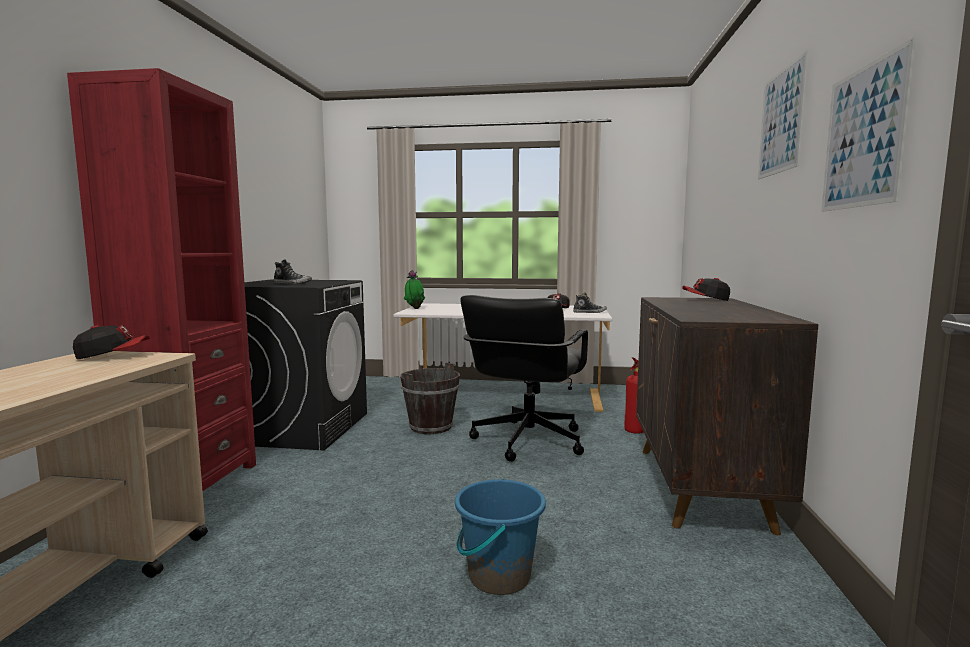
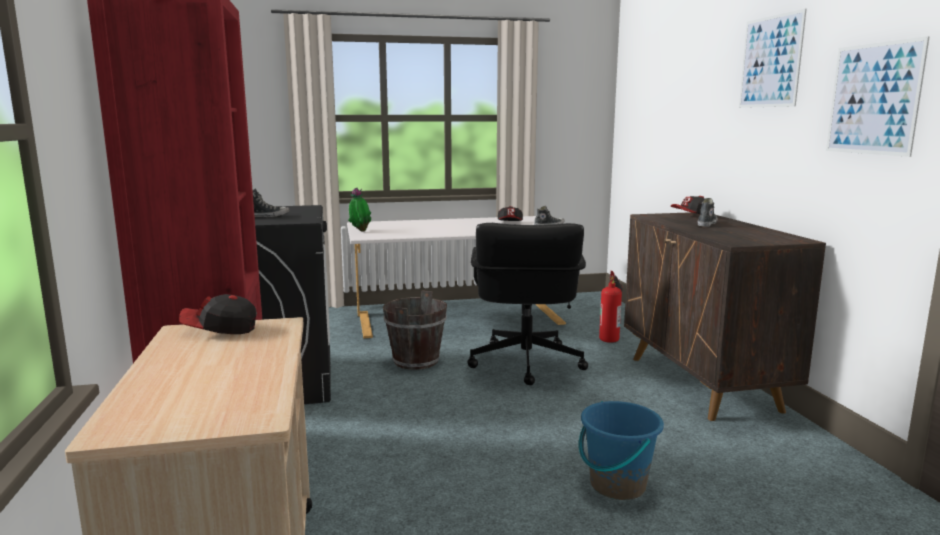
camera: 20 degrees left, 5 degrees up
(113, 356) = (220, 330): cap -> cap turned 150 degrees counterclockwise
(704, 305) = (706, 224): none -> shoe

